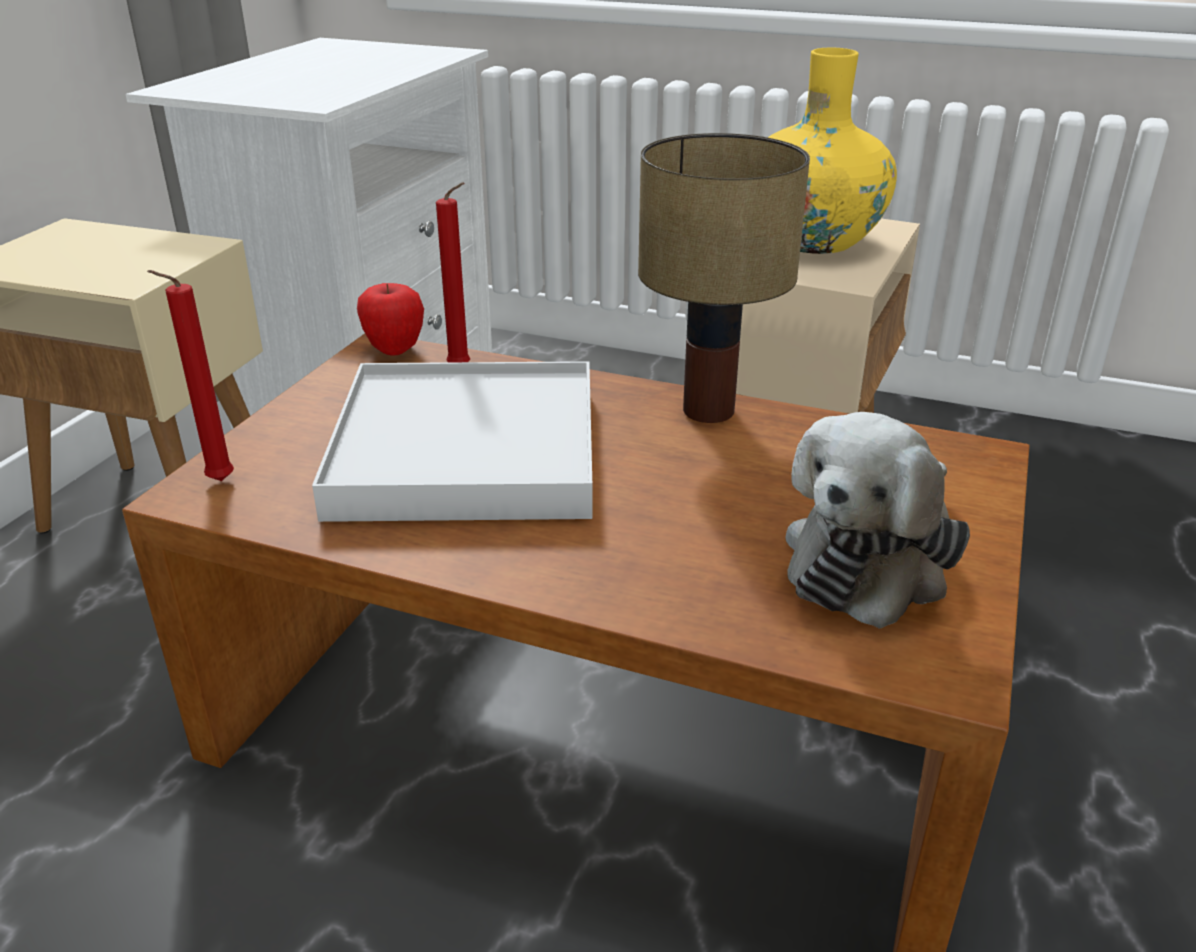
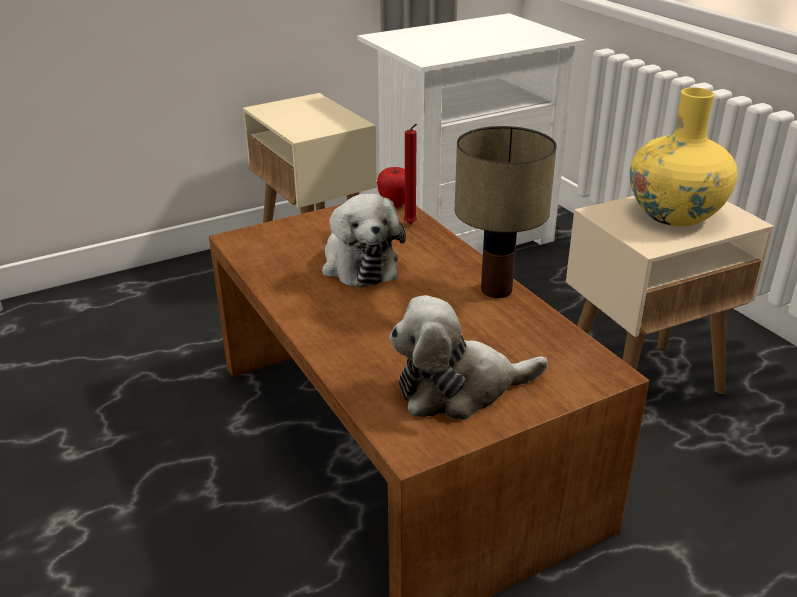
camera: 40 degrees right, 0 degrees up
(216, 482) = (250, 238): red candle -> none
(466, 450) = (358, 263): white tray -> plush toy

